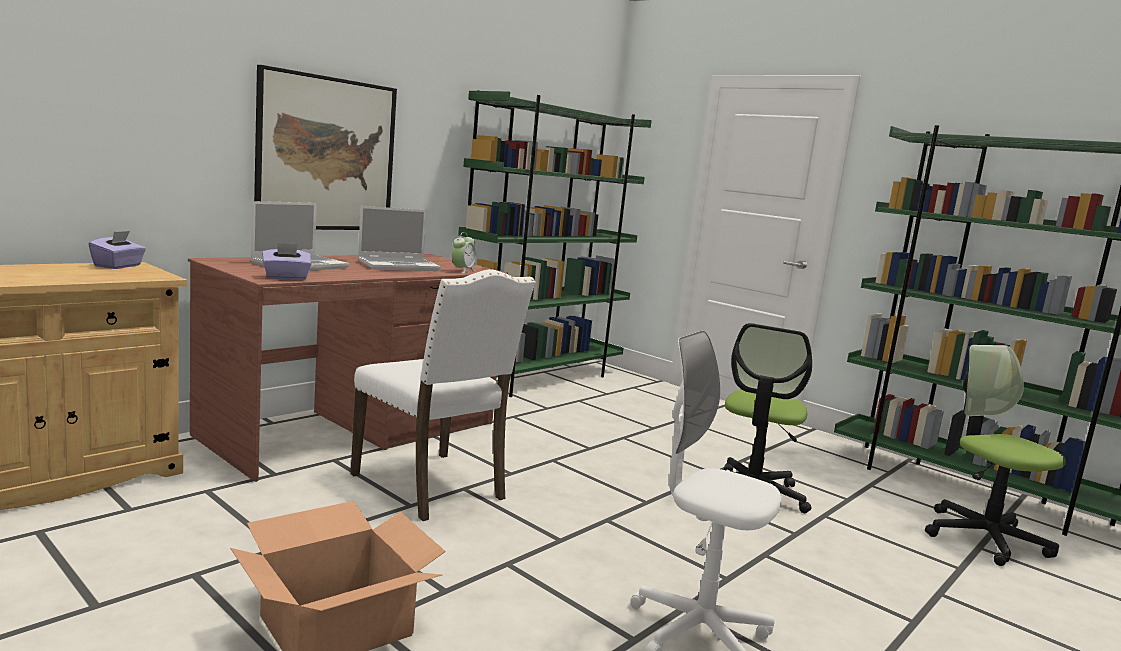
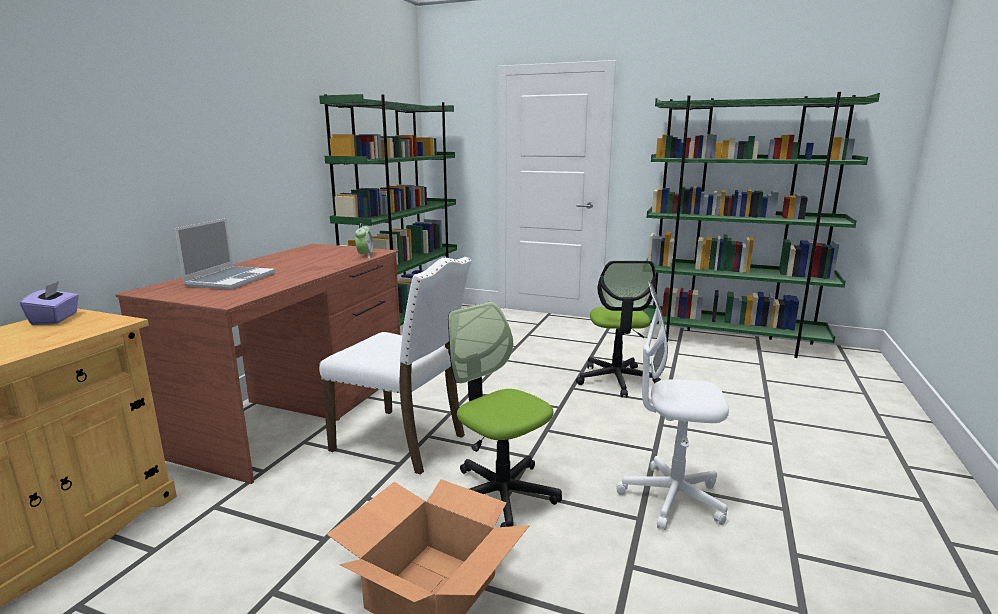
camera: 20 degrees left, 5 degrees up
(286, 277) = (240, 296): purple tissue box -> none
(326, 154) = (216, 170): picture -> none
(399, 266) = (310, 262): laptop -> none
(984, 537) = (761, 372): office chair -> office chair (500, 495)

